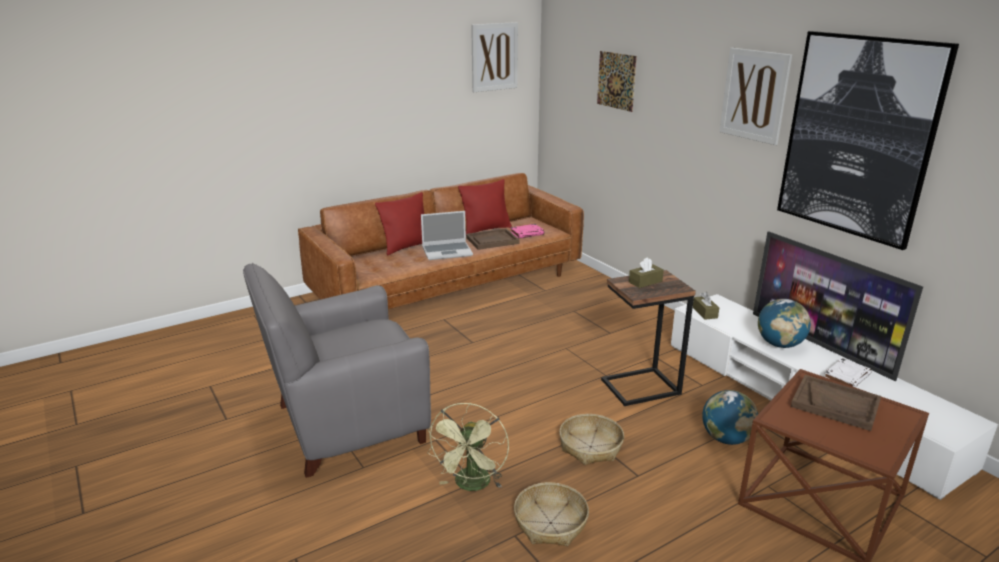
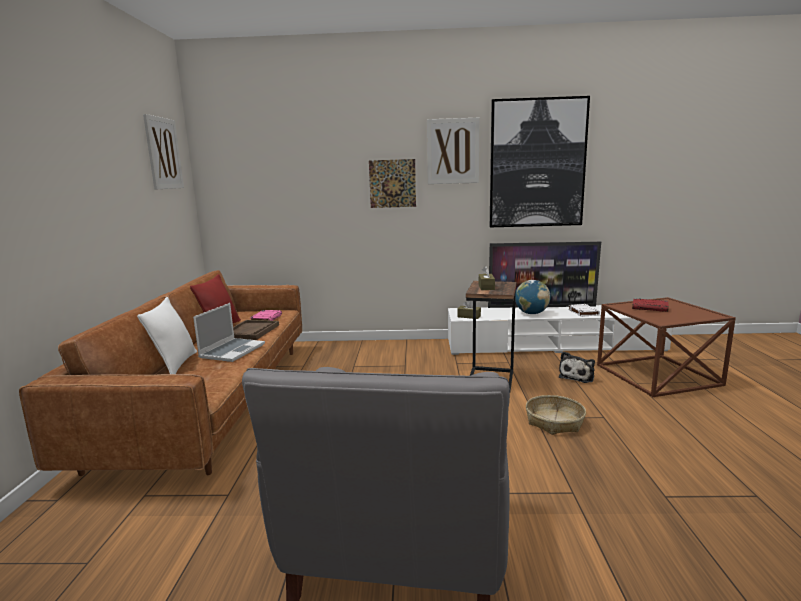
camera: 55 degrees left, 10 degrees down
(407, 246) = (175, 364): red pillow -> white pillow
(472, 485) = (578, 496): green fan -> none
(550, 523) = (652, 472): basket -> none
(616, 80) = (305, 164): picture -> picture (392, 183)
(726, 439) = (577, 376): globe -> plush toy
(835, 404) = (650, 308): brown tray -> red book

